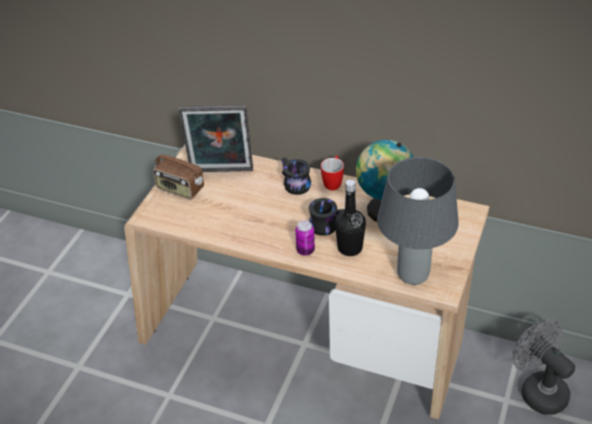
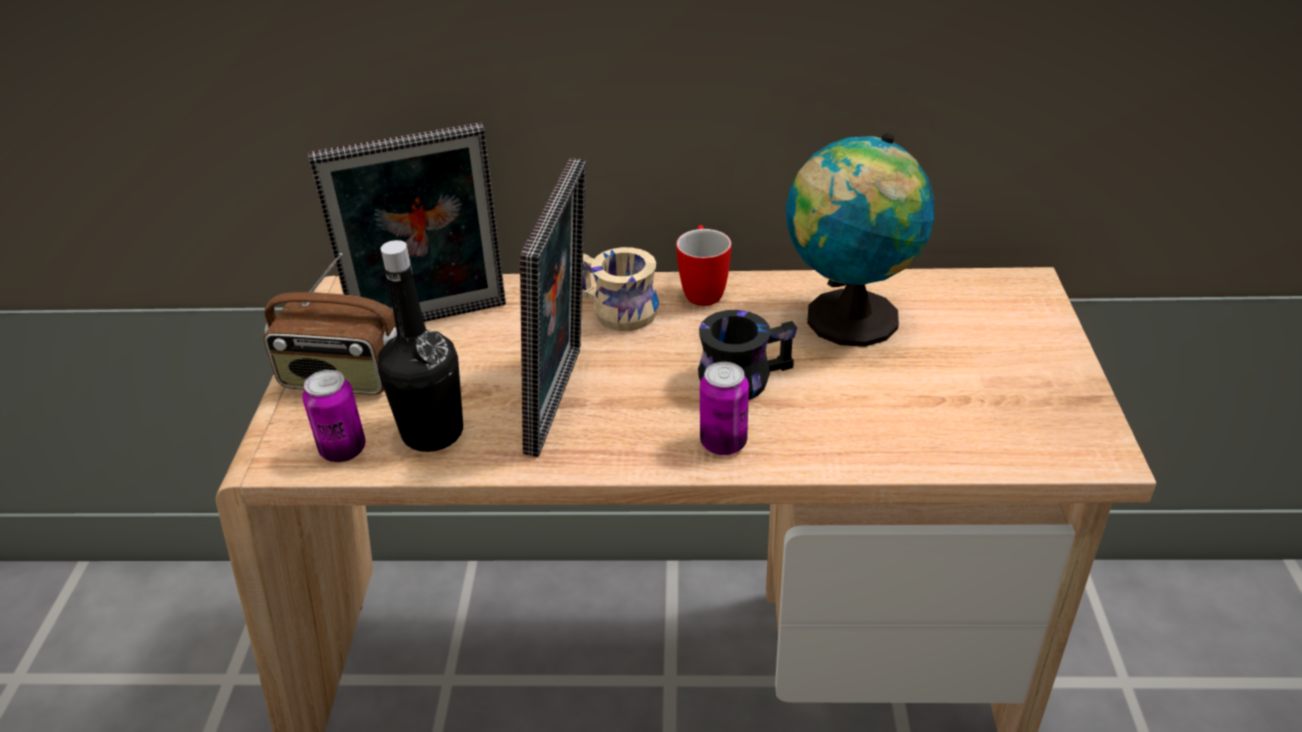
camera: 20 degrees left, 5 degrees down
(171, 219) = (343, 450): none -> can
(256, 218) = (564, 400): none -> picture frame
(293, 184) = (614, 312): black mug -> beige mug
(350, 248) = (824, 413): black bottle -> black bottle (432, 432)
(413, 276) = (1010, 439): grey table lamp -> none
(538, 390) = (1168, 643): grey fan -> none

